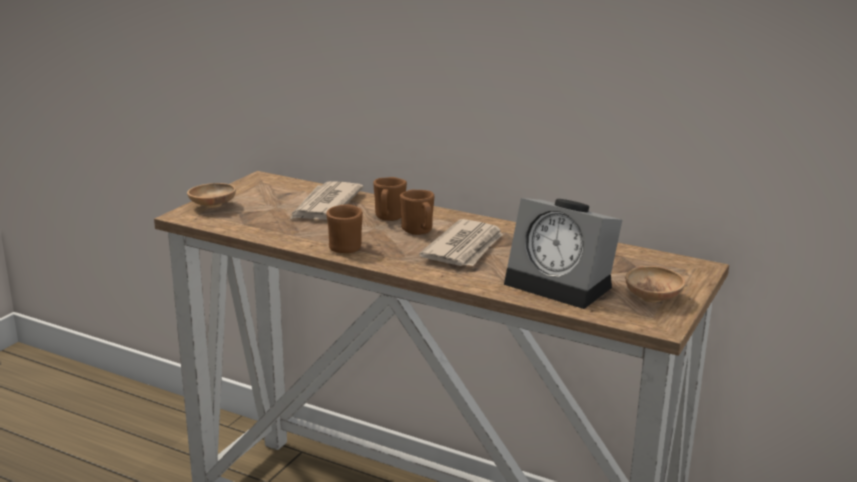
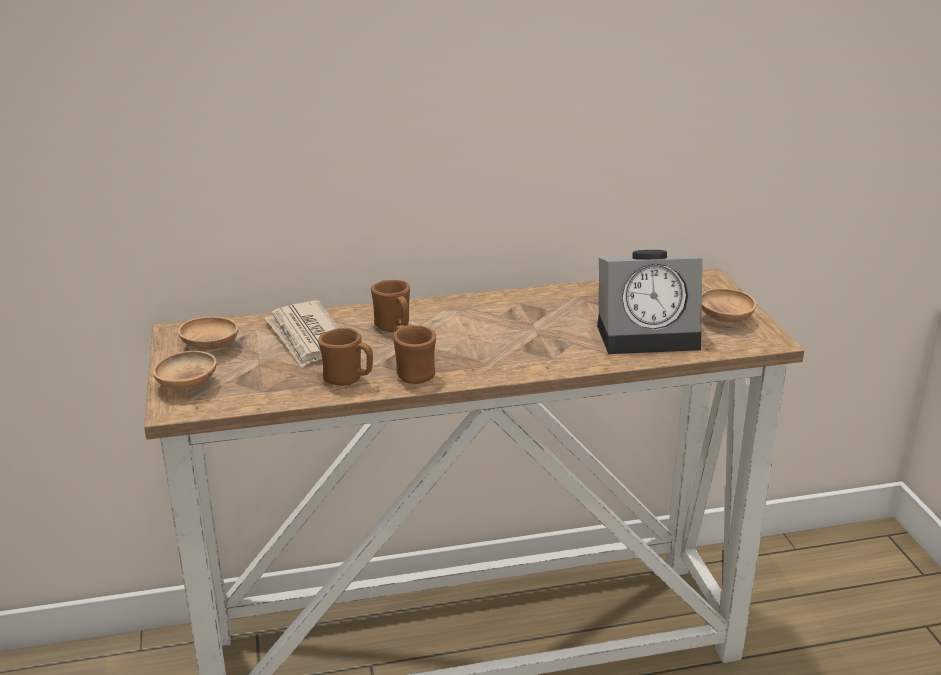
camera: 40 degrees left, 5 degrees up
(262, 191) = (210, 347): none -> brown bowl
(419, 232) = (448, 331): brown mug -> brown mug (348, 379)
(465, 248) = (516, 332): newspaper -> none

